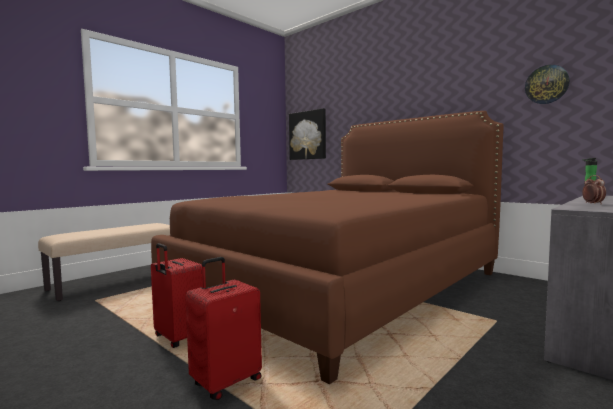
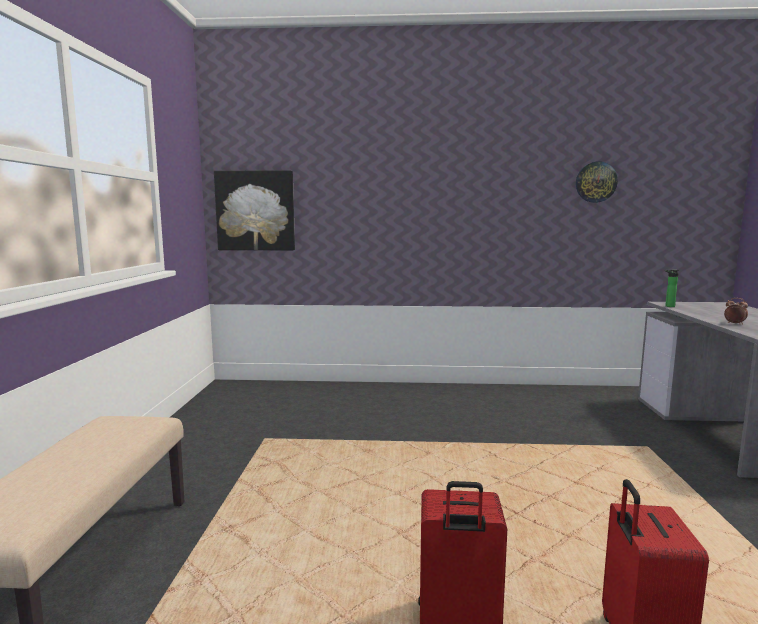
camera: 40 degrees left, 5 degrees up
(342, 285) = (454, 446): brown bed -> none

